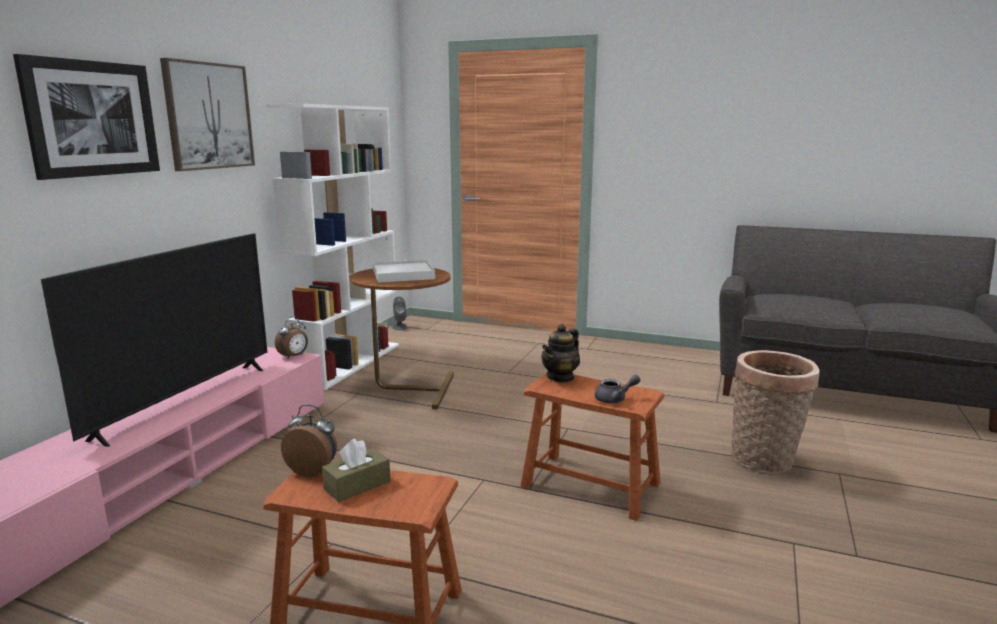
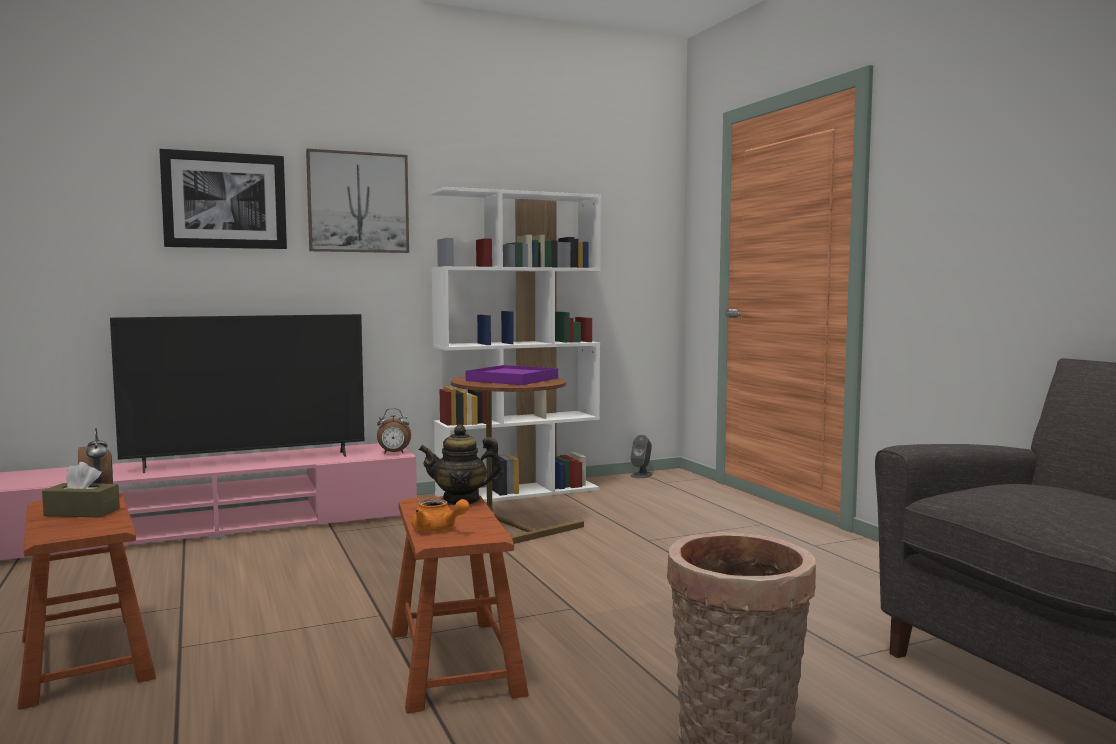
camera: 45 degrees right, 10 degrees down
(403, 274) = (512, 379): white tray -> purple tray
(615, 399) = (438, 529): grey teapot -> orange teapot

